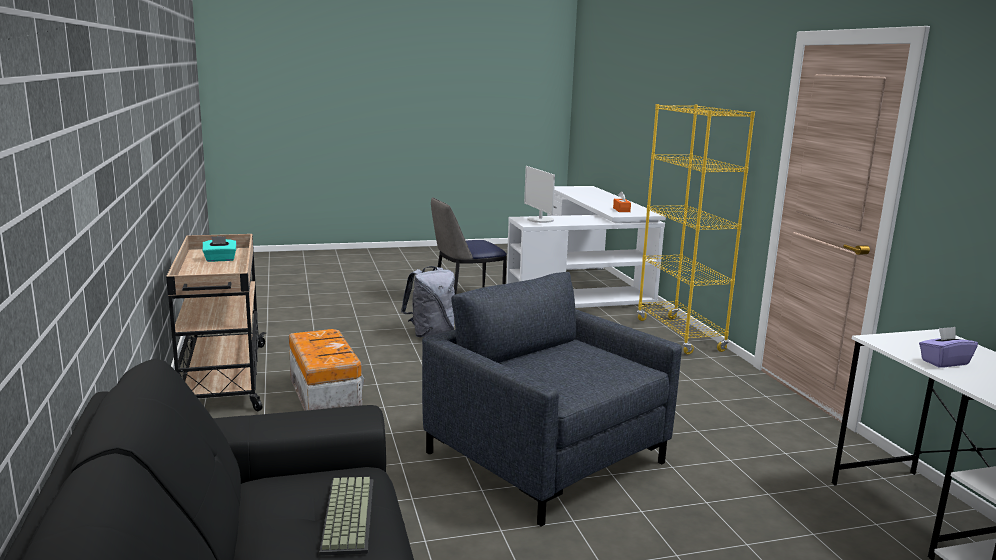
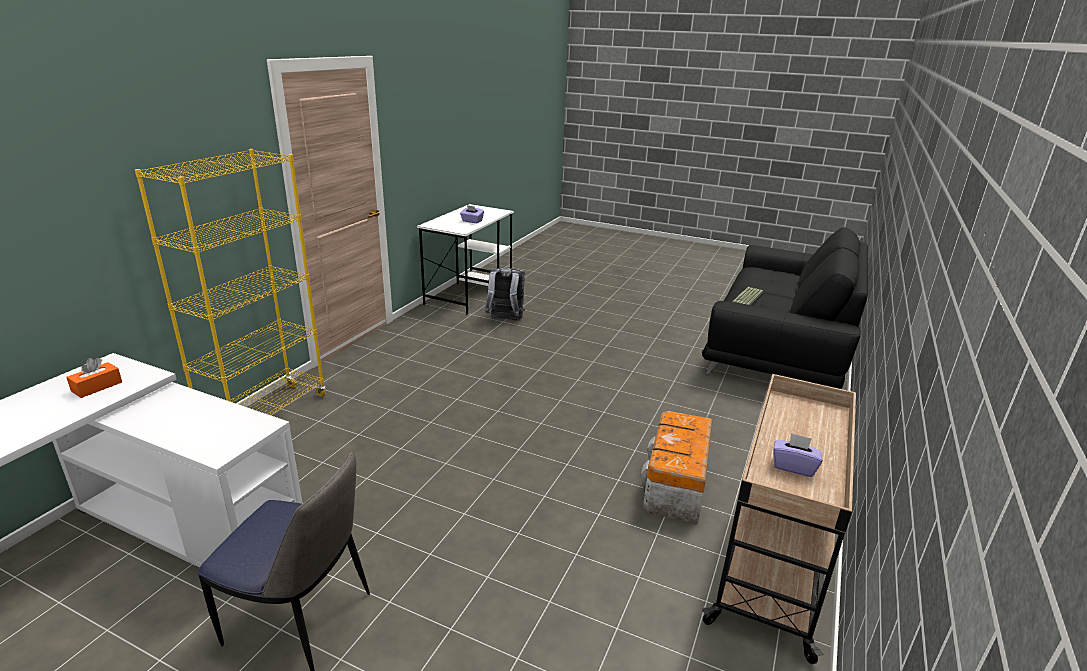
camera: 140 degrees left, 10 degrees up
(220, 259) = (793, 466): turquoise tissue box -> purple tissue box
(430, 333) = (473, 544): grey backpack -> grey backpack (505, 320)
(540, 220) = (215, 433): monitor -> none
(546, 457) = (574, 372): grey armchair -> none

